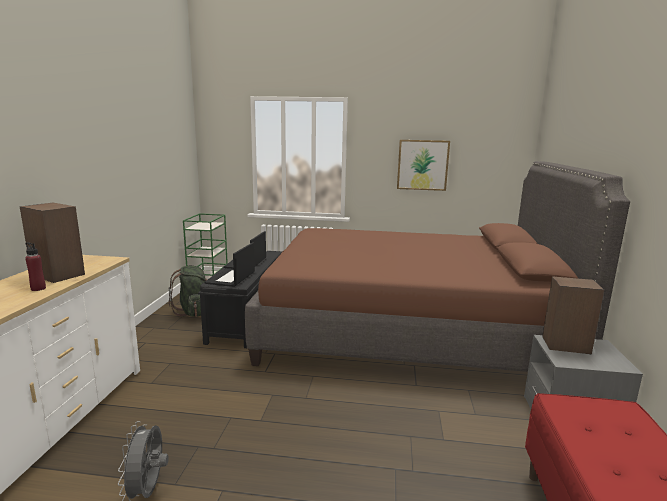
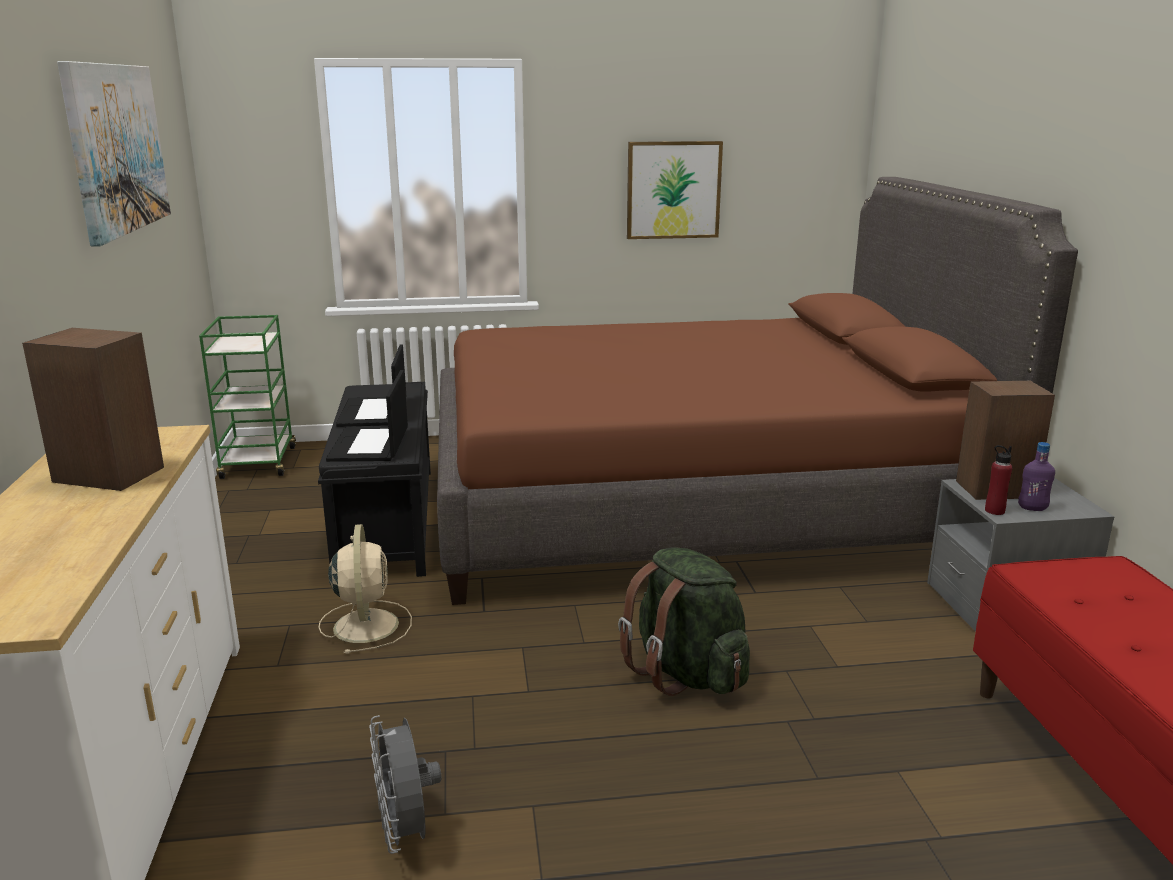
camera: 15 degrees left, 5 degrees up
(38, 288) = (105, 505): red bottle -> red bottle (994, 511)
(135, 129) = (116, 148): none -> picture
(194, 312) = (269, 524): green backpack -> green backpack (686, 673)
(204, 369) = (366, 624): none -> beige fan
(585, 360) = (1032, 508): none -> purple bottle

